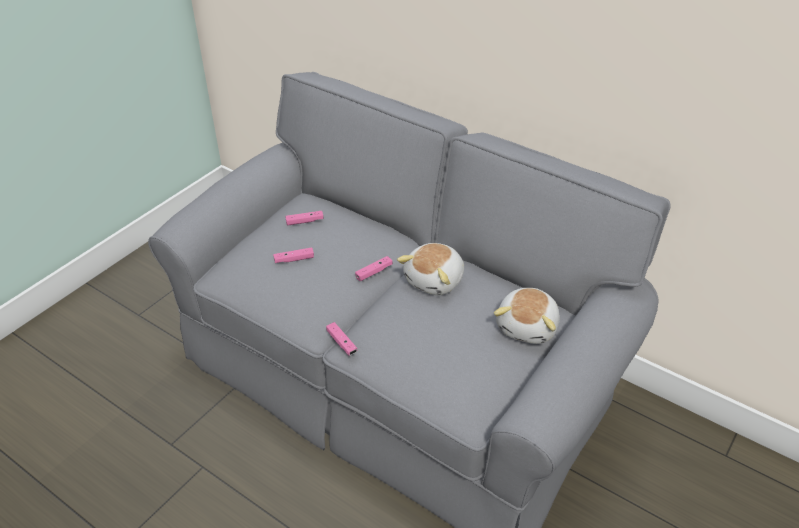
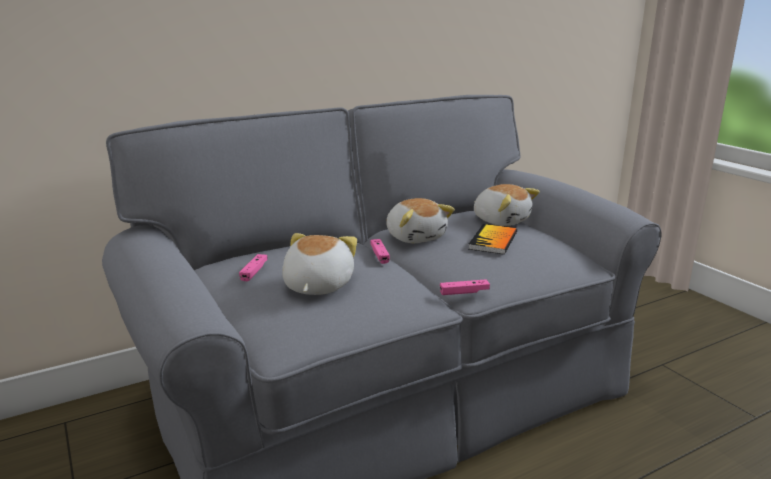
camera: 65 degrees left, 20 degrees down
(294, 259) = (316, 286): pink game controller -> plush toy
(451, 332) = (493, 241): none -> book

